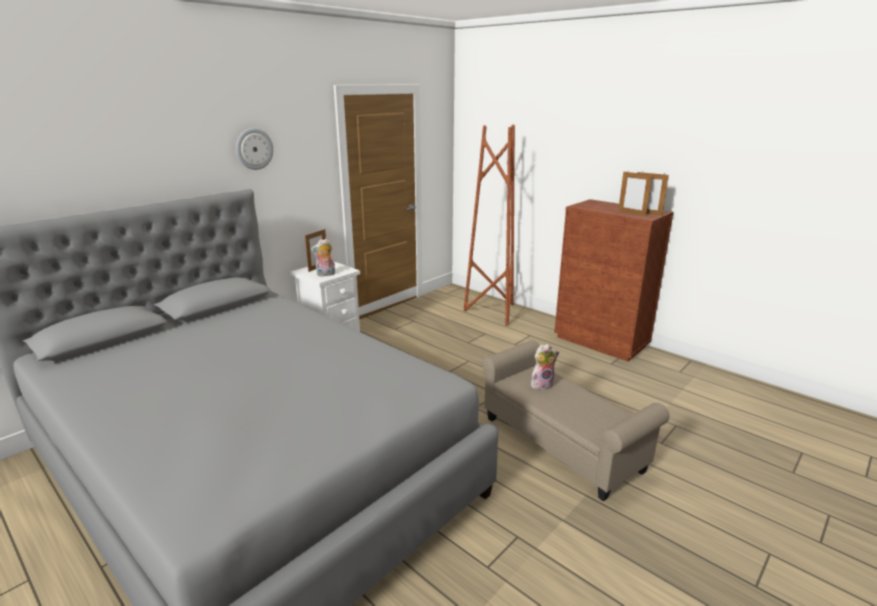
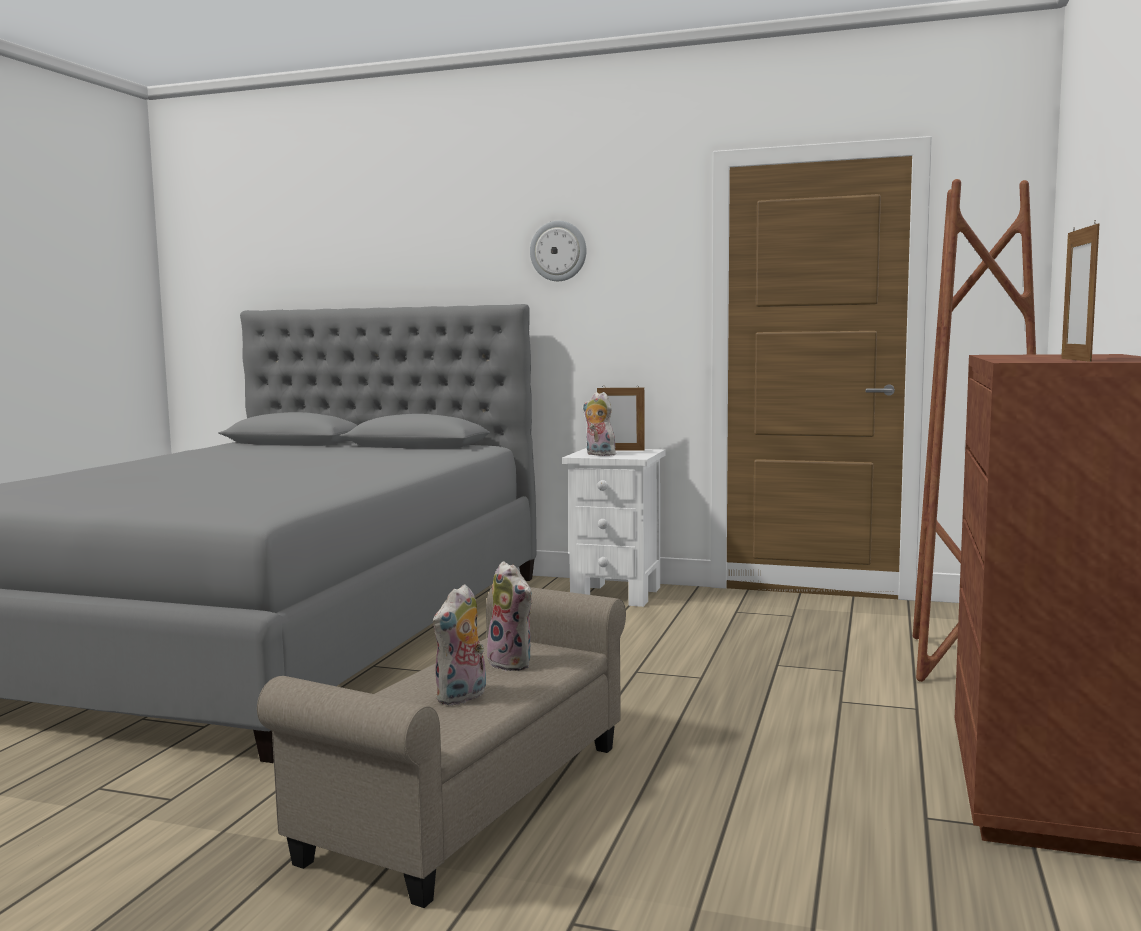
camera: 65 degrees right, 15 degrees down
(580, 403) = (462, 697): none -> plush toy
(631, 213) = (1039, 359): picture frame -> none

